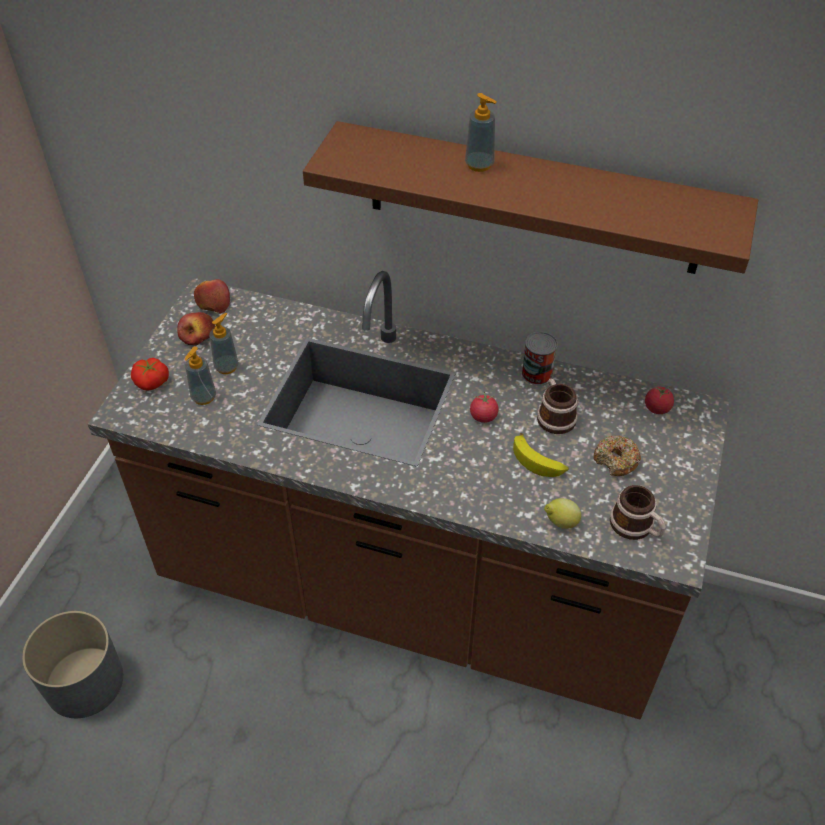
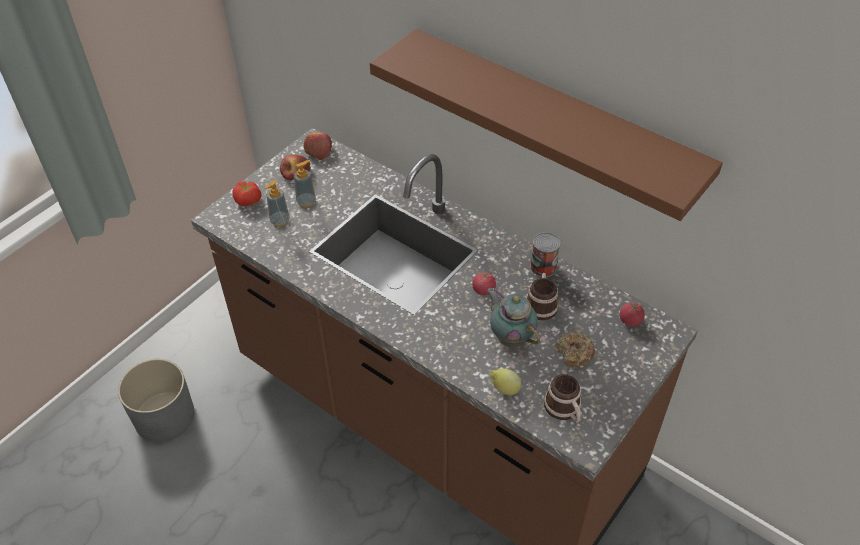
camera: 20 degrees right, 0 degrees up
(479, 165) = (506, 86): soap dispenser -> none
(539, 461) = (510, 337): banana -> teapot

